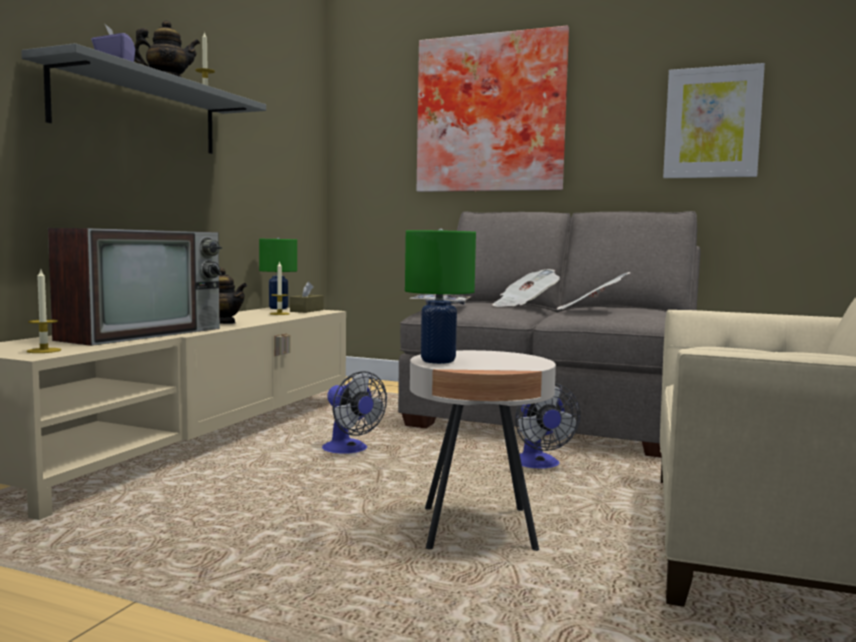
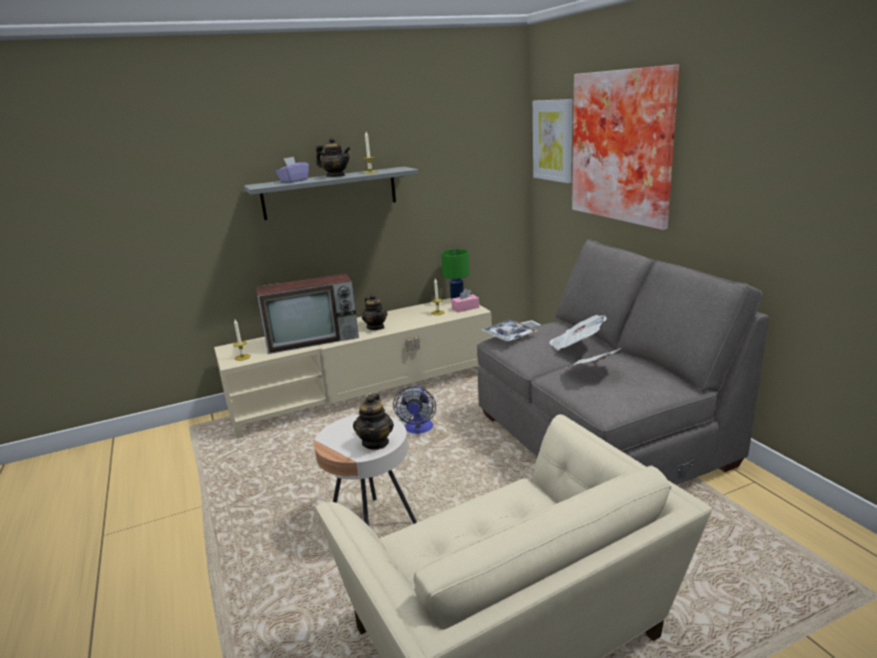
camera: 45 degrees right, 15 degrees up
(306, 310) = (465, 308): brown tissue box -> pink tissue box
(436, 361) = (336, 430): green table lamp -> none
(517, 360) = (376, 442): none -> teapot
(539, 465) = (498, 486): fan -> none
(712, 123) = (801, 182): picture -> picture (553, 140)

